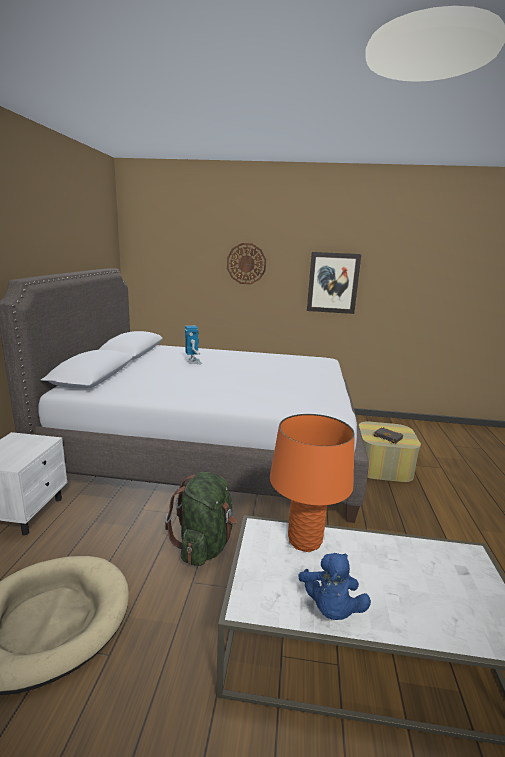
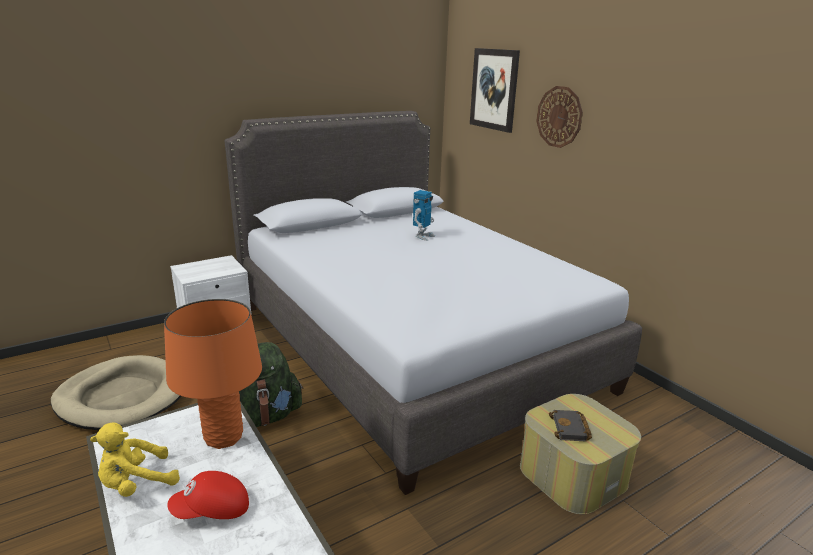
camera: 50 degrees right, 5 degrees up
(330, 608) = (136, 484): blue plush toy -> yellow plush toy
(333, 283) = (671, 162): picture -> picture (494, 89)
(394, 576) = (212, 511): none -> red cap

